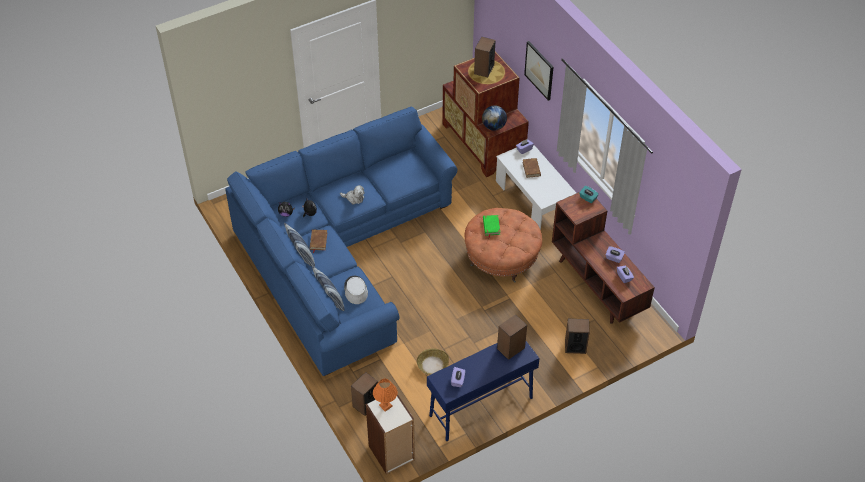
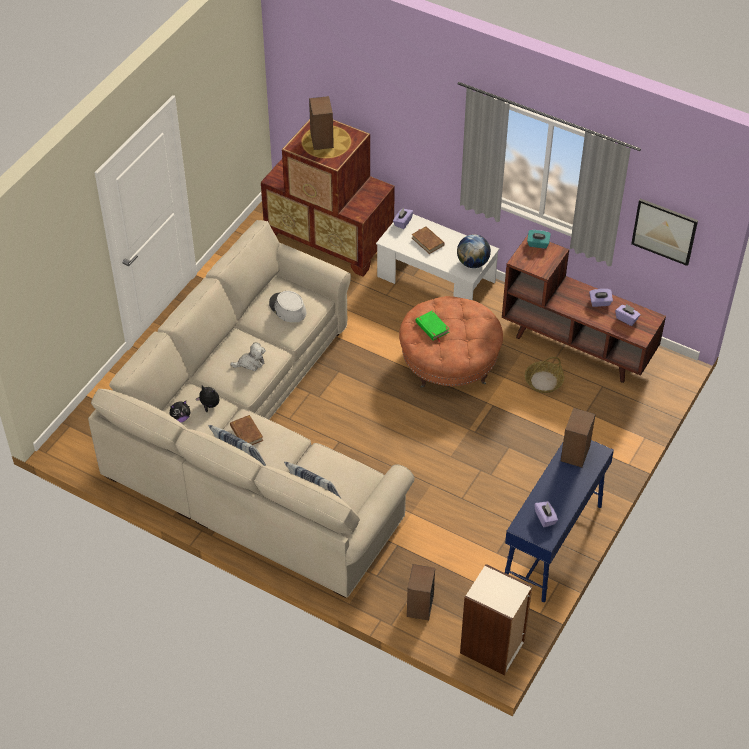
camera: 30 degrees left, 0 degrees up
(341, 254) = (257, 443): blue sofa -> beige sofa
(355, 290) = (337, 472): grey hat -> grey hat (287, 308)
(386, 405) = (489, 587): orange table lamp -> none
(432, 365) = (463, 523): basket -> basket (543, 381)
(494, 126) = (359, 207): globe -> globe (473, 263)
(539, 70) = (406, 112): picture -> picture (664, 231)
(575, 346) = (604, 426): speaker -> none

